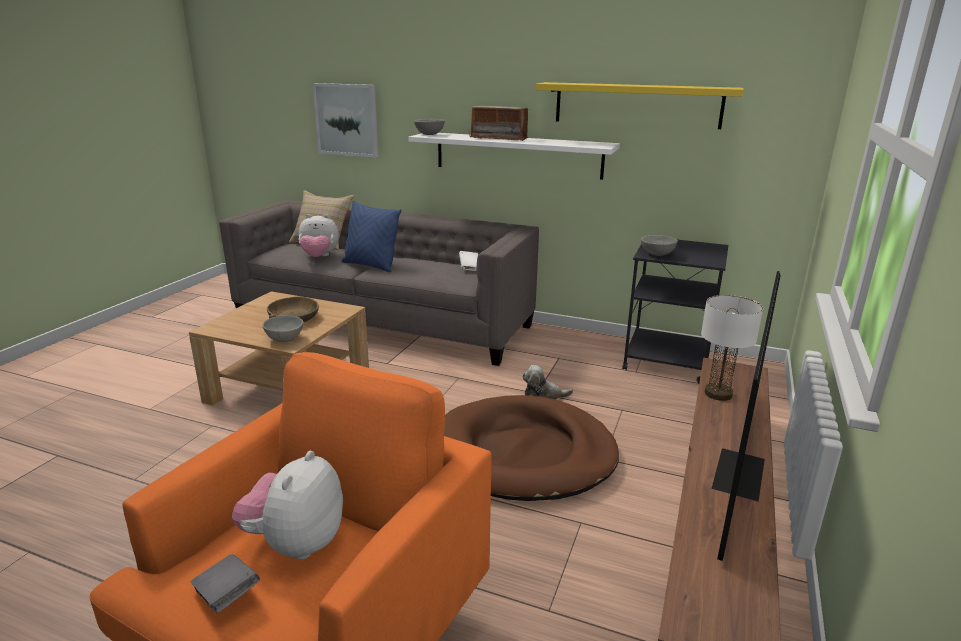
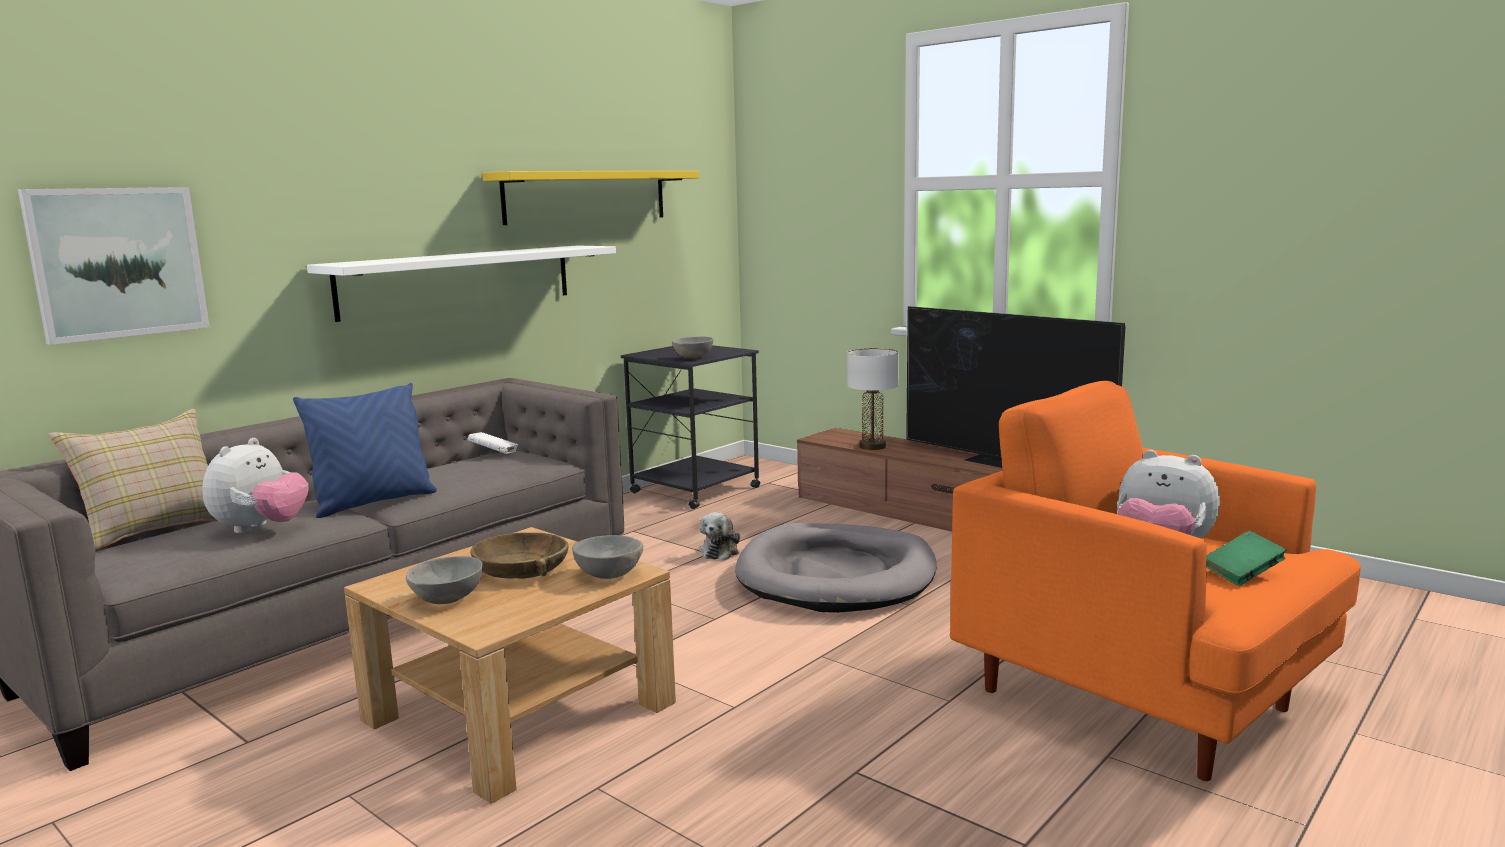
camera: 70 degrees left, 10 degrees down
(227, 595) = (1242, 574): grey book -> green book
(429, 134) = (350, 263): grey bowl -> grey bowl (448, 600)
(499, 139) = (461, 255): radio -> none
(525, 453) = (836, 576): brown dog bed -> grey dog bed

